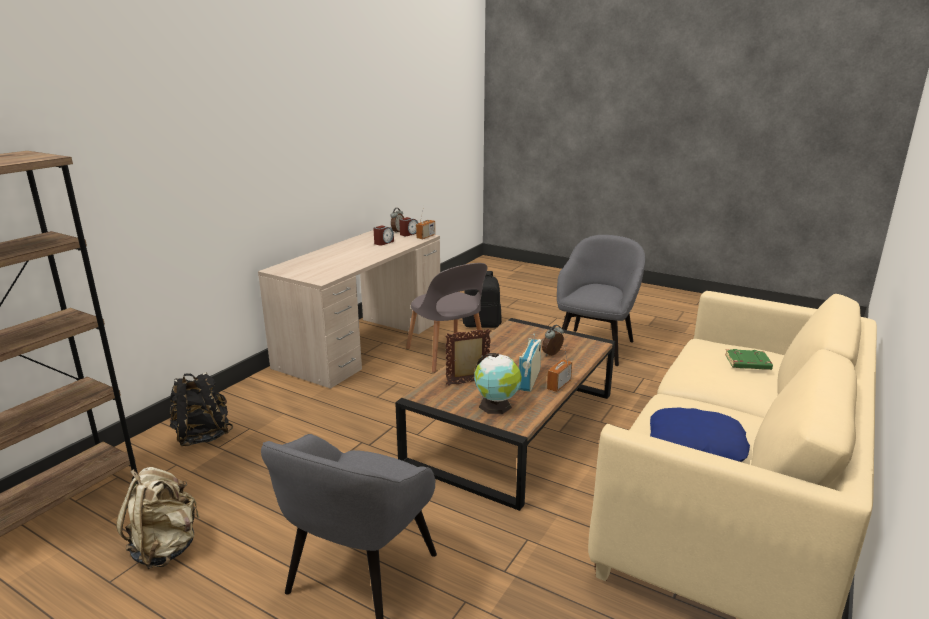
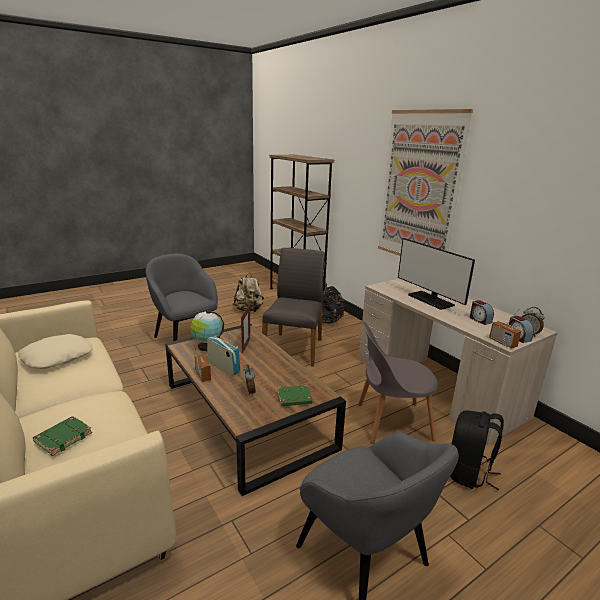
camera: 115 degrees right, 0 degrees up
(230, 151) = (419, 188): none -> picture
(328, 440) = (294, 348): none -> grey chair
(347, 258) = (430, 300): none -> monitor
(536, 335) = (294, 399): none -> green book
(696, 445) = (57, 357): blue pillow -> beige pillow

